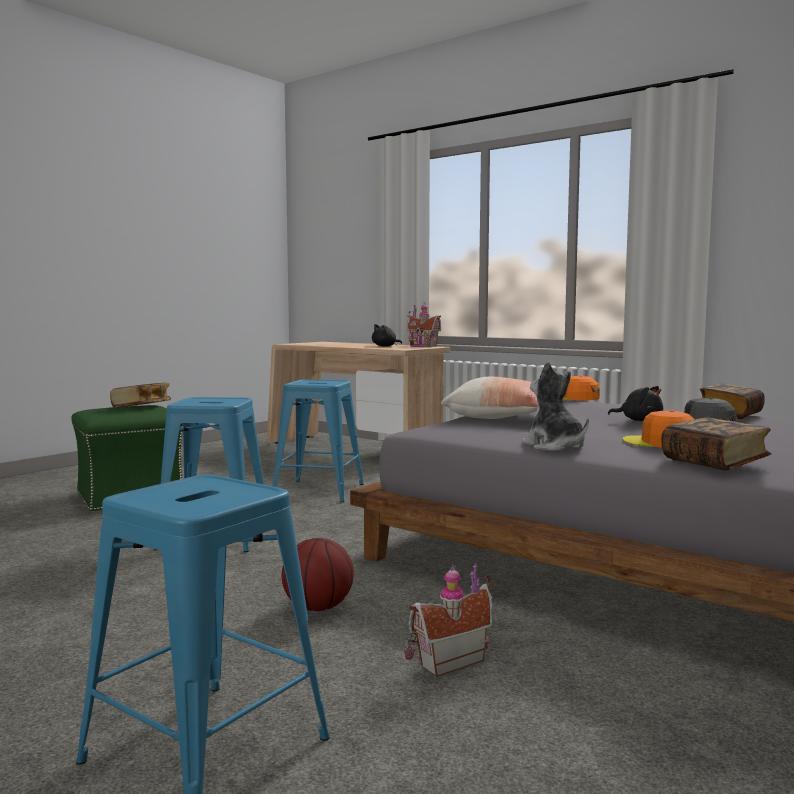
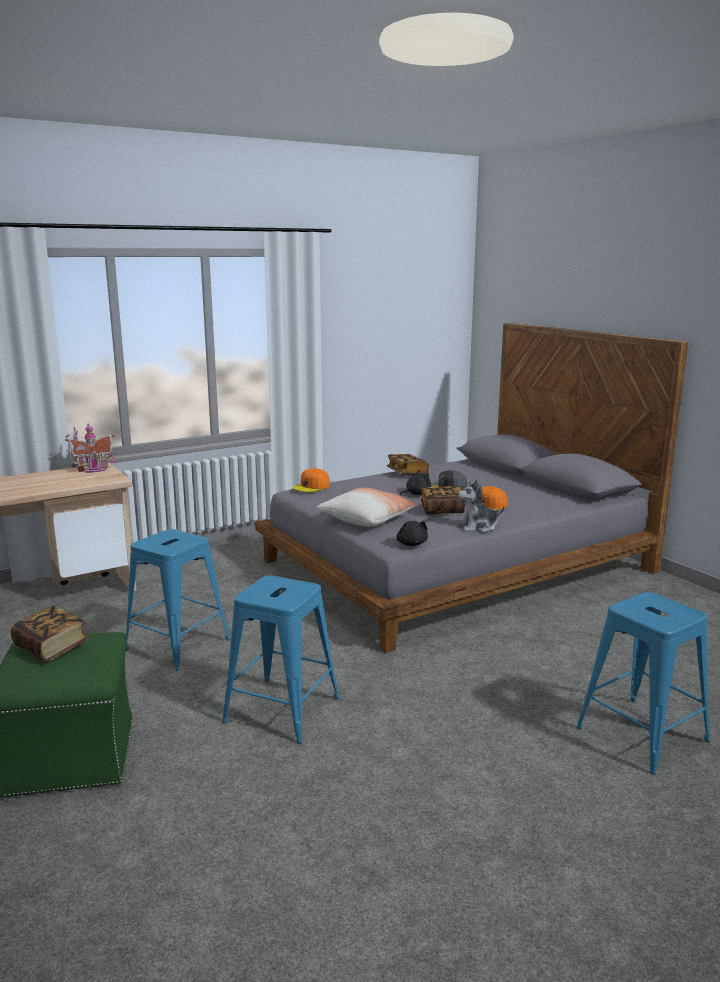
camera: 70 degrees left, 10 degrees up
(318, 608) = (471, 682): basketball -> none
(385, 346) = (63, 479): black plush toy -> black plush toy (411, 544)
(447, 661) = (558, 656): toy house -> none
(714, 463) = (538, 510): book -> book (442, 510)

